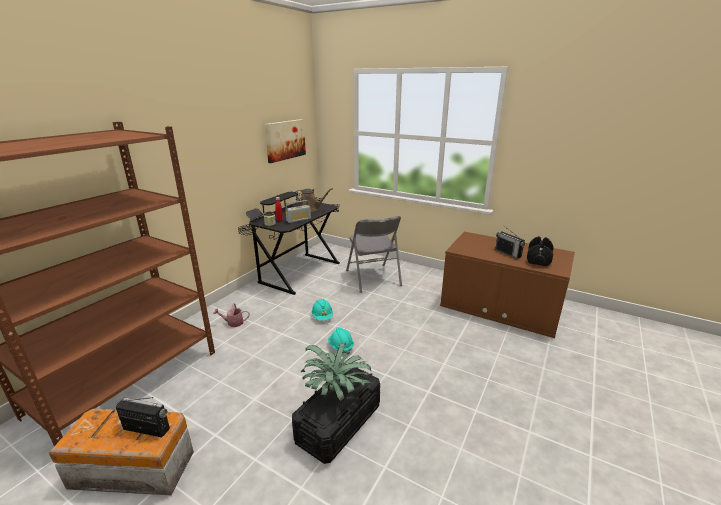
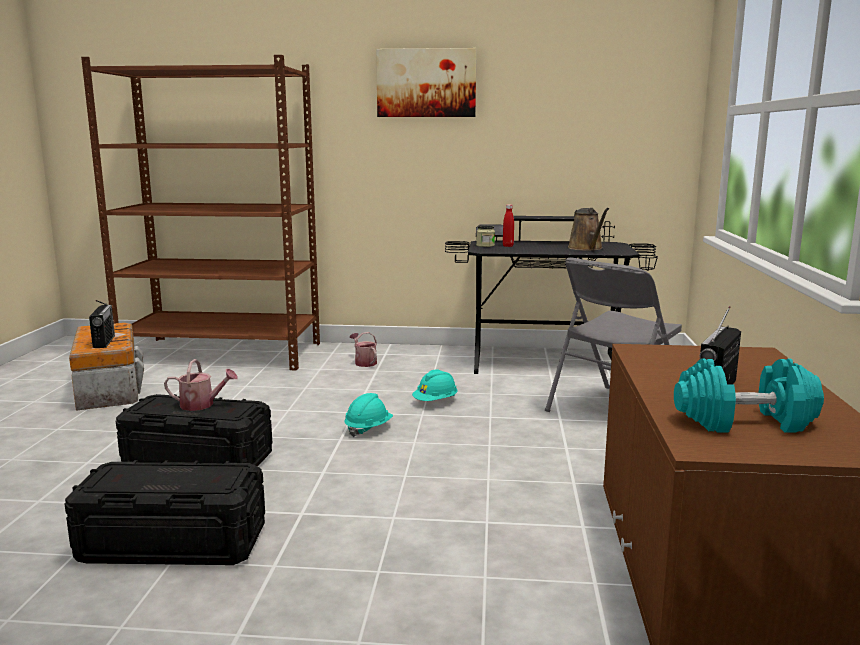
camera: 65 degrees right, 10 degrees down
(285, 140) = (600, 123): picture -> picture (426, 83)
(298, 220) = (526, 250): radio -> none
(336, 390) = (202, 405): potted plant -> watering can
(442, 446) = (173, 543): none -> black storage box
(538, 259) = (744, 422): black dumbbell -> turquoise dumbbell

